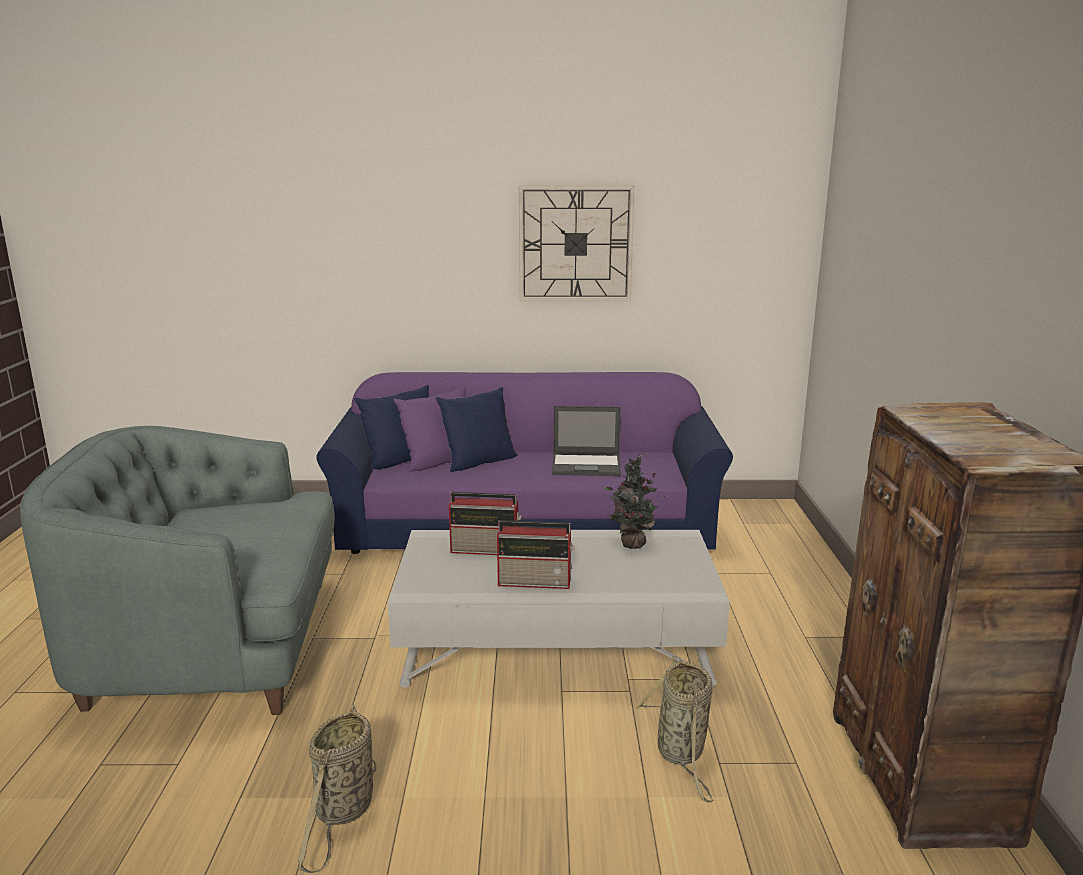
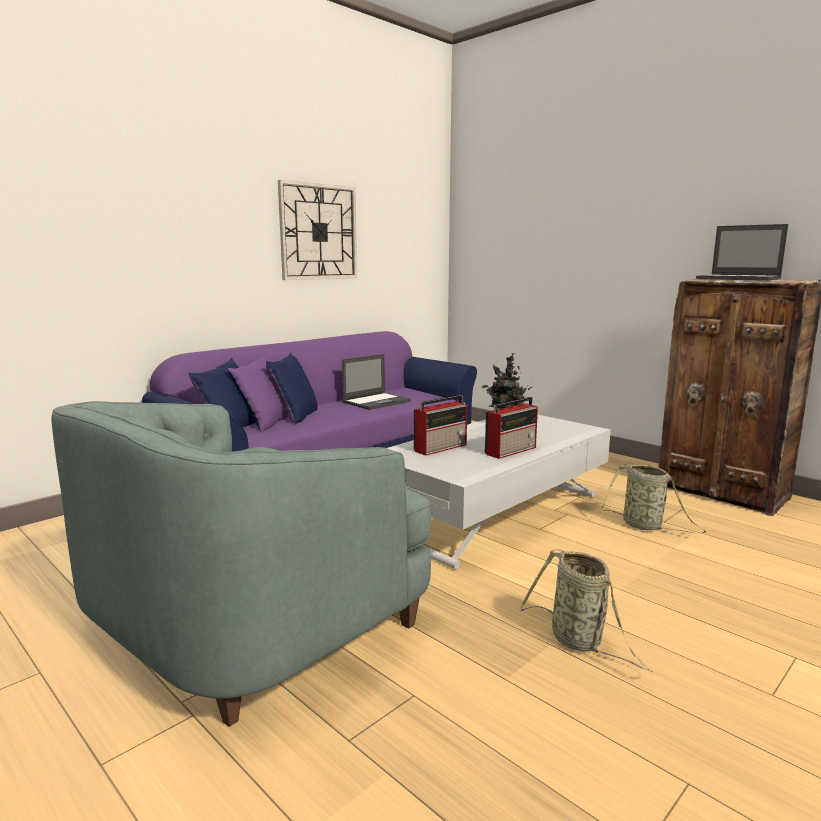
camera: 45 degrees left, 5 degrees down
(974, 425) = (739, 279): none -> laptop

